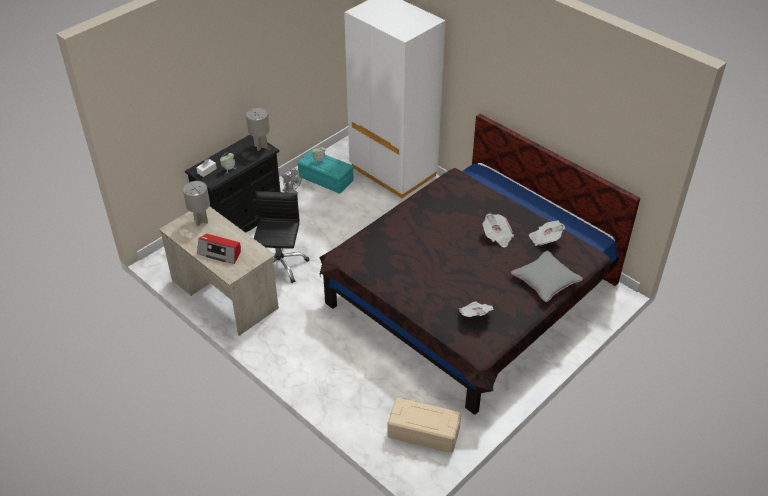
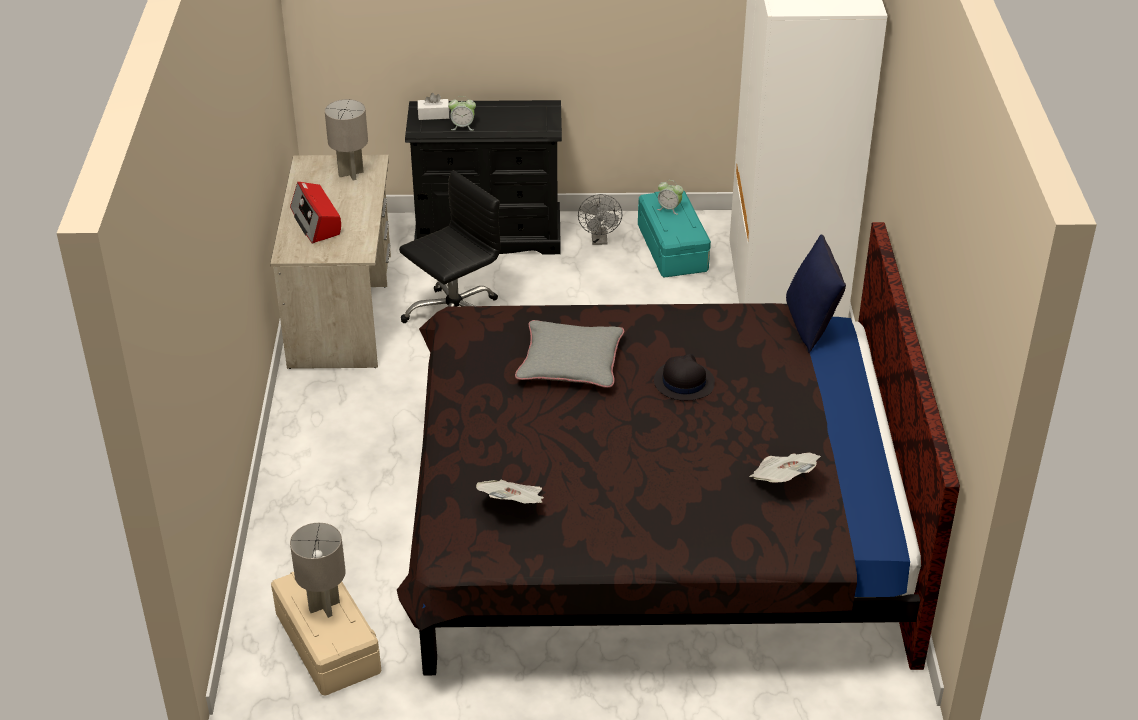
camera: 45 degrees right, 5 degrees down
(260, 147) = (543, 121): grey table lamp -> grey table lamp (323, 606)
(462, 225) = (683, 382): none -> black hat
(471, 174) = (811, 326): none -> blue pillow
(497, 236) = (712, 429): newspaper -> none
(545, 280) = (692, 532): grey pillow -> grey pillow (570, 362)

